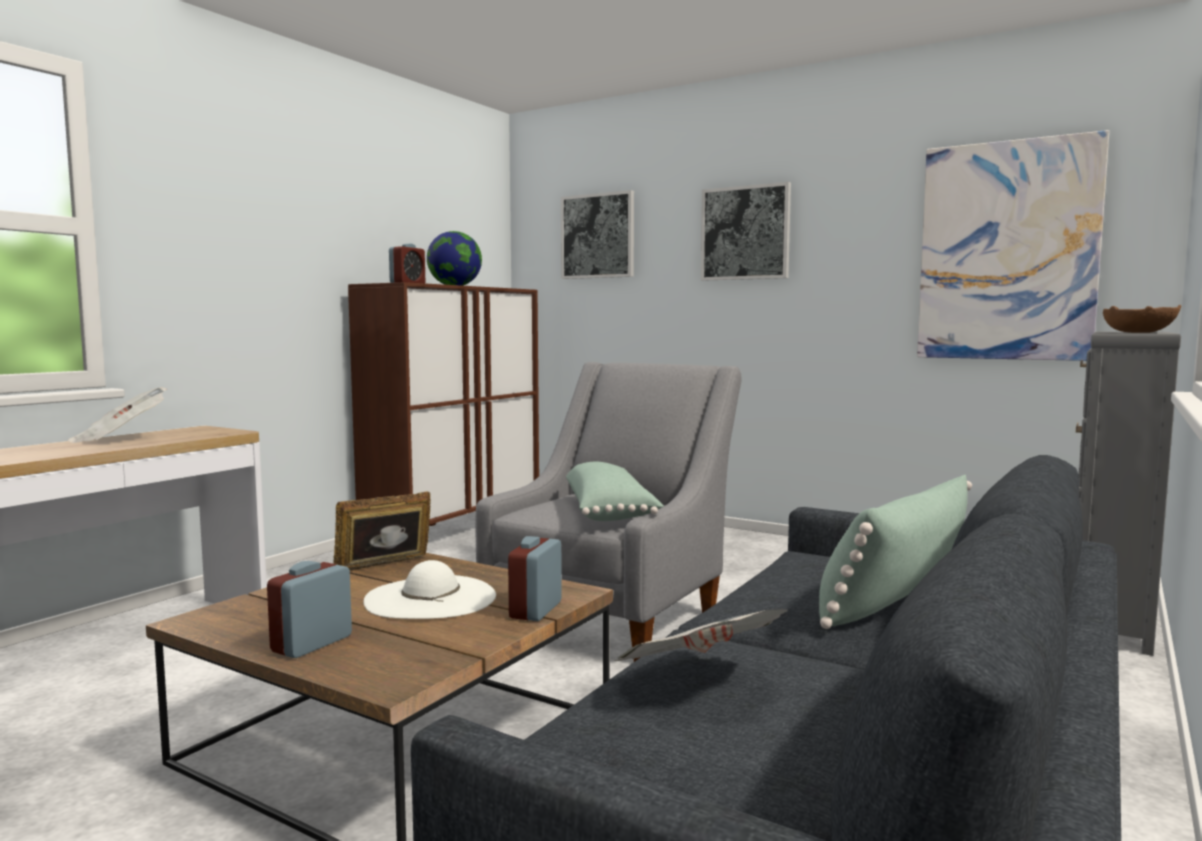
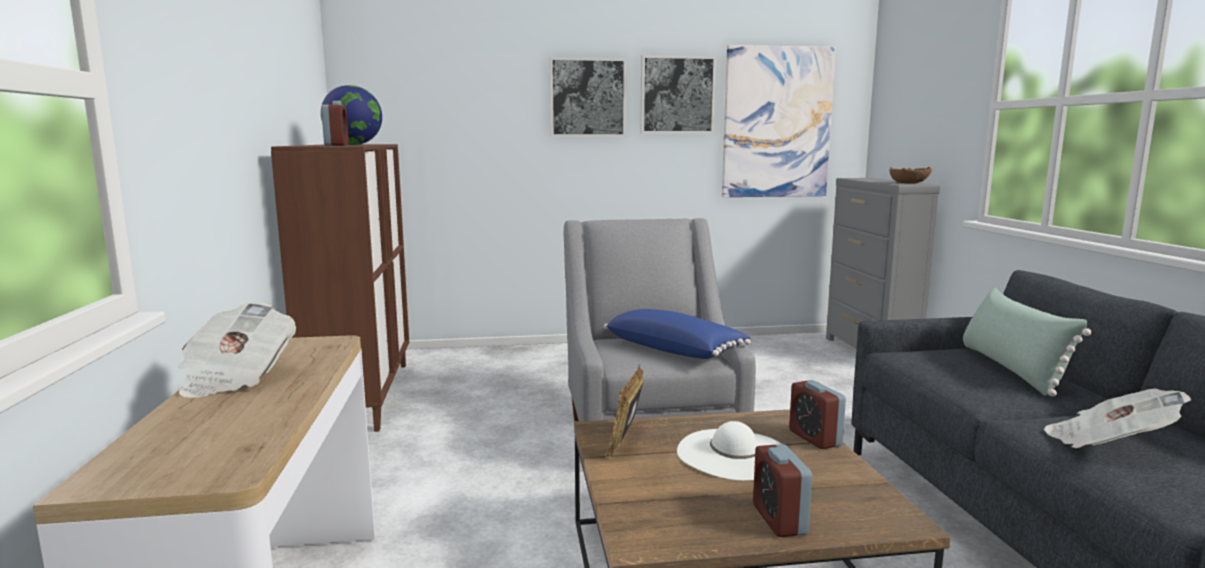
camera: 40 degrees left, 5 degrees up
(598, 236) = (438, 91): picture -> picture (677, 95)
(610, 512) = (674, 350): green pillow -> blue pillow

